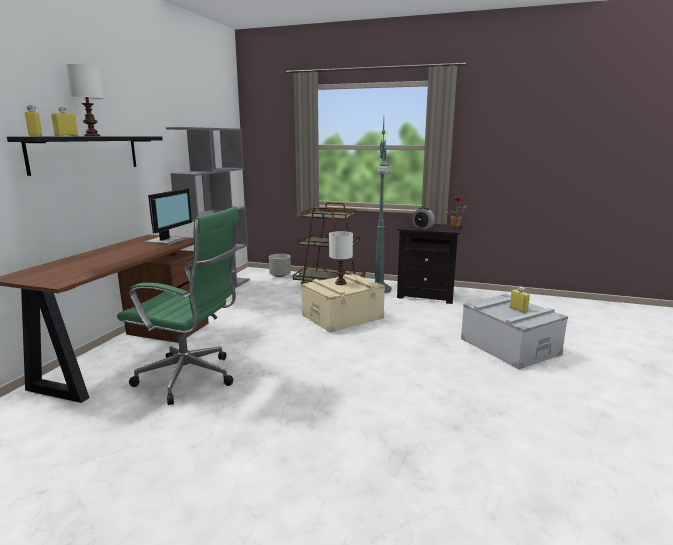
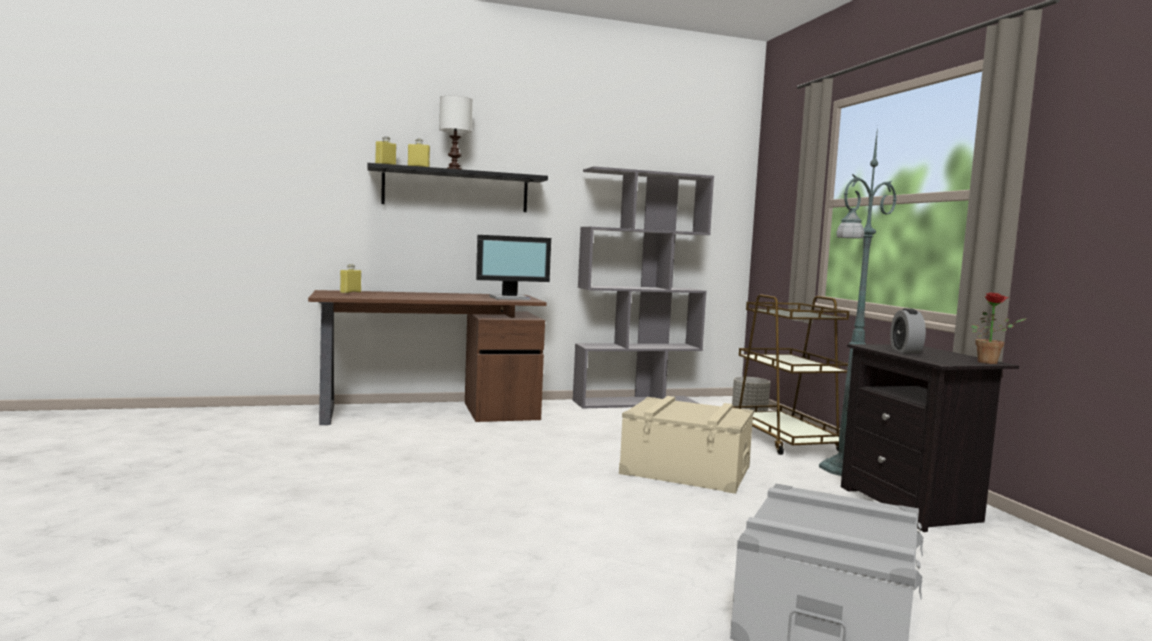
camera: 55 degrees right, 10 degrees down
(191, 378) = (404, 444): green office chair -> none
(341, 283) = (692, 410): white table lamp -> none
(518, 310) = (842, 527): yellow bottle -> yellow bottle (350, 292)

